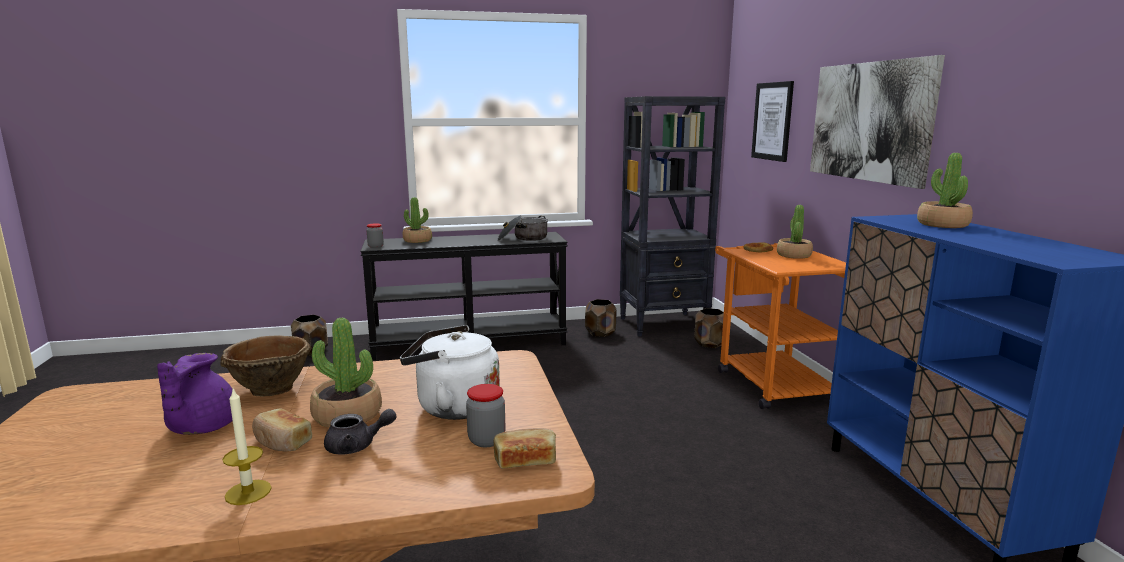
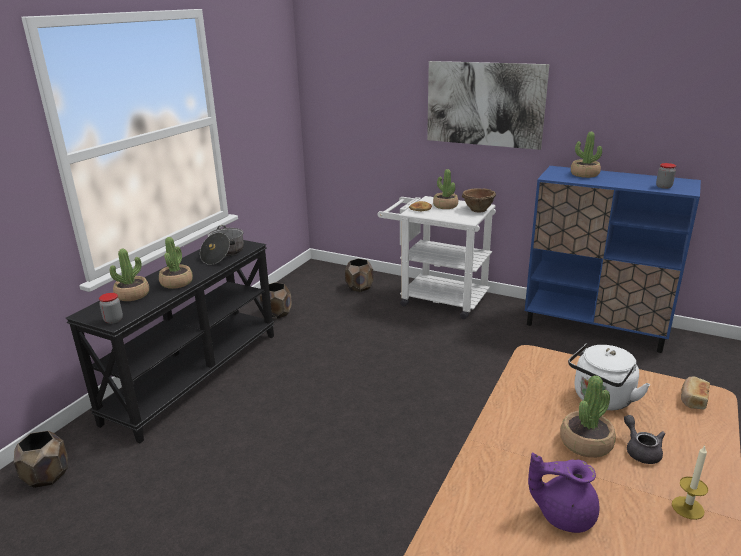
camera: 50 degrees left, 10 degrees up
(200, 428) = (563, 514): purple teapot -> purple teapot turned 150 degrees clockwise
(270, 389) = (505, 466): brown bowl -> brown bowl (477, 210)
(282, 442) = (615, 480): bread -> none
(357, 446) = (641, 450): grey teapot -> grey teapot turned 45 degrees counterclockwise
(453, 242) = (177, 283): none -> potted plant
(486, 440) = (659, 403): jar -> jar (663, 187)
(664, 324) = (304, 285): black bookcase -> none
(770, 381) = (436, 298): orange cart -> white cart
(772, 121) = (371, 100): picture -> none

